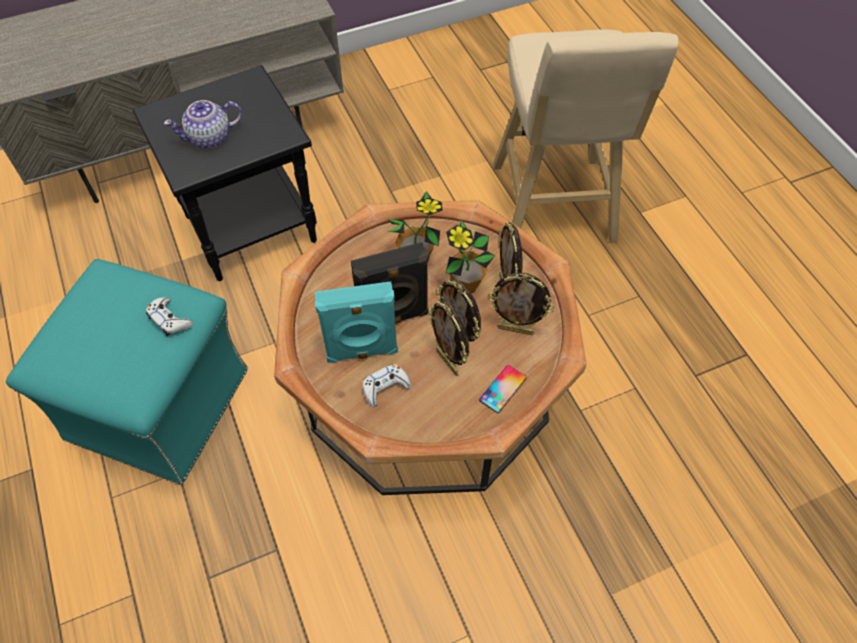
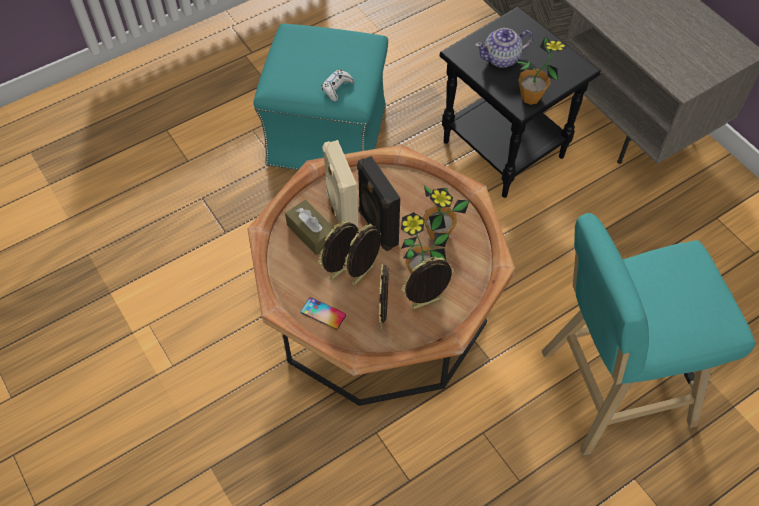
camera: 80 degrees right, 0 degrees up
(210, 138) = (502, 58): teapot -> teapot turned 75 degrees counterclockwise
(279, 125) = (531, 97): none -> potted plant
(362, 352) = (340, 213): turquoise speaker -> beige speaker
(385, 387) = (311, 233): white game controller -> brown tissue box
(553, 208) = (609, 389): beige stool -> turquoise stool

